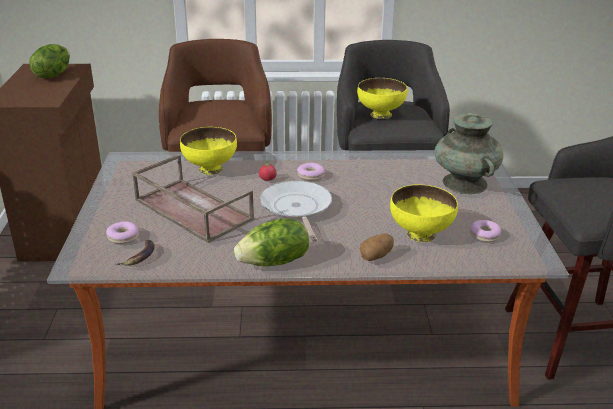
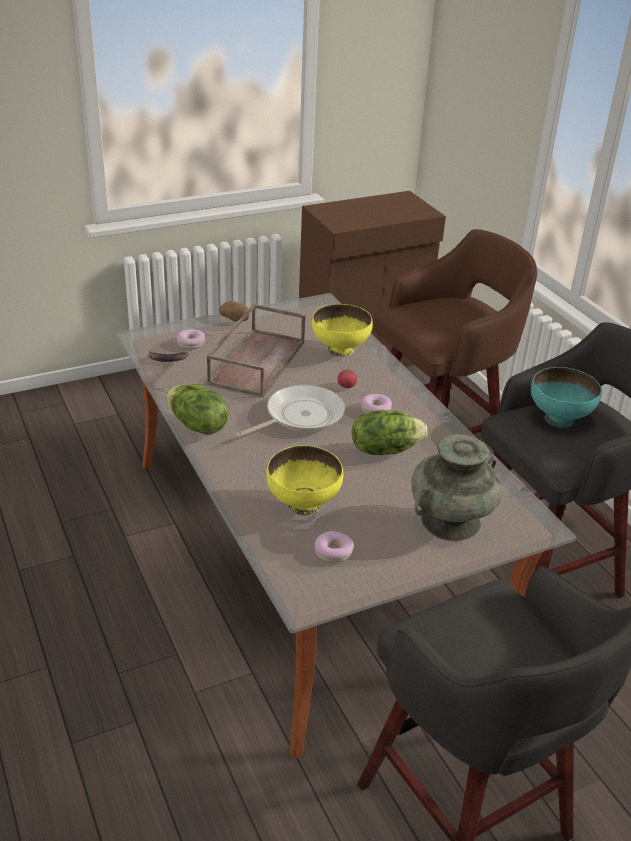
camera: 65 degrees right, 5 degrees up
(53, 74) = (398, 209): lettuce -> lettuce (384, 449)
(376, 256) = (242, 482): potato -> potato (235, 319)
(380, 114) = (559, 419): yellow bowl -> turquoise bowl

